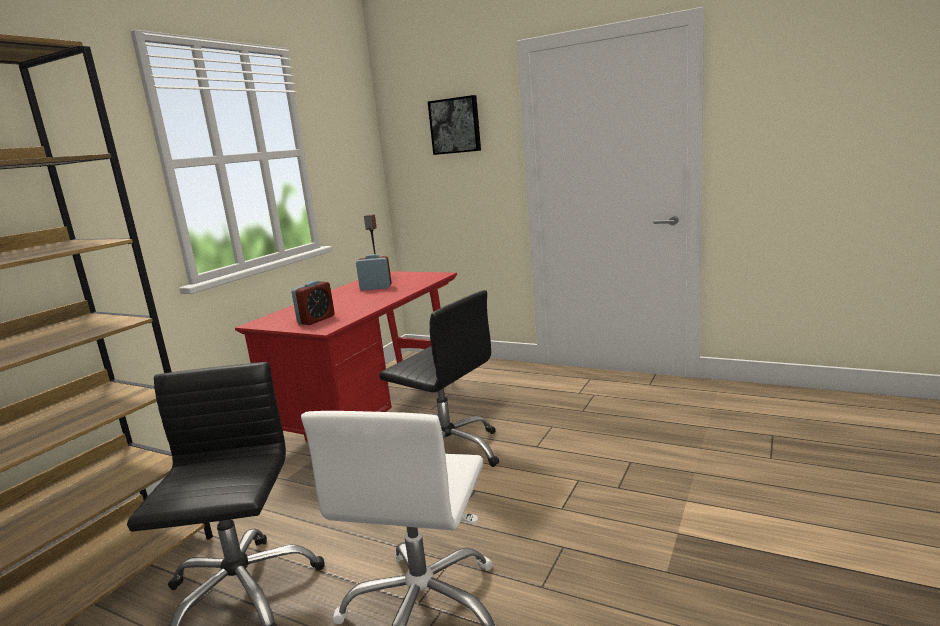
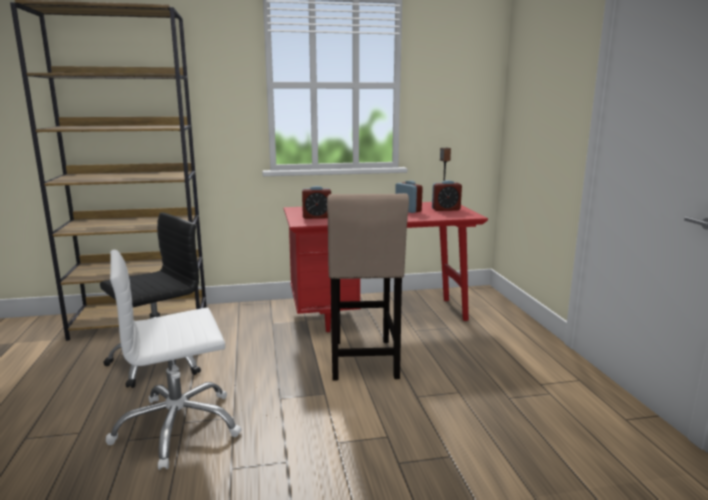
camera: 50 degrees right, 0 degrees up
(403, 277) = (446, 209): none -> alarm clock
(448, 452) = (363, 362): black office chair -> beige stool
(455, 125) = (550, 70): picture -> none

